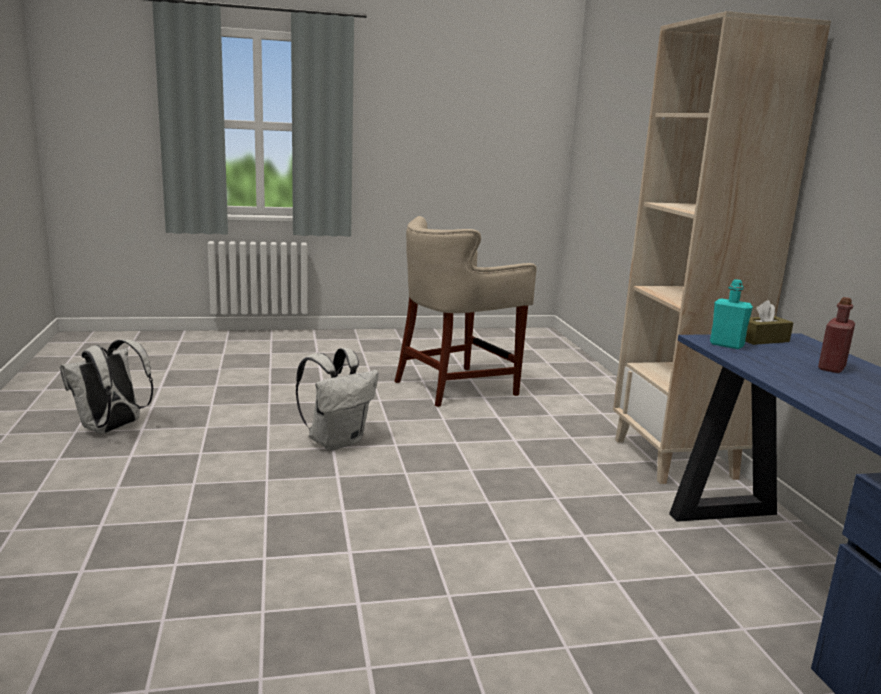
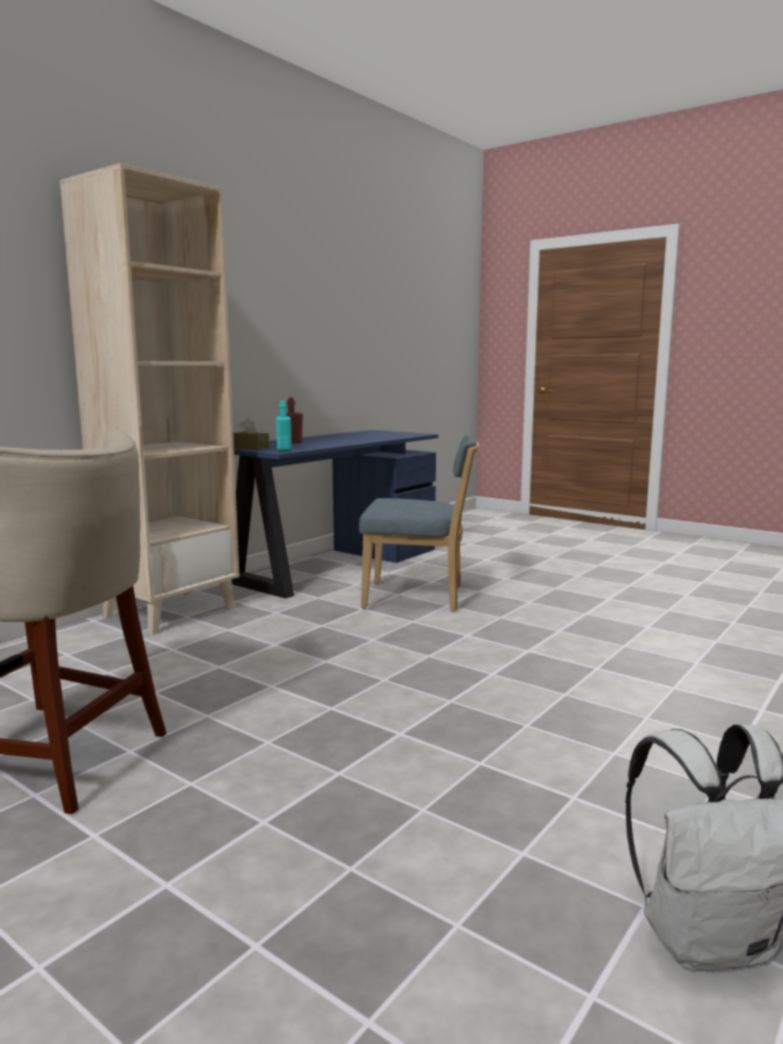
camera: 130 degrees left, 5 degrees down
(337, 441) = (382, 739): white backpack -> none
(587, 586) = (419, 597): none -> blue chair

